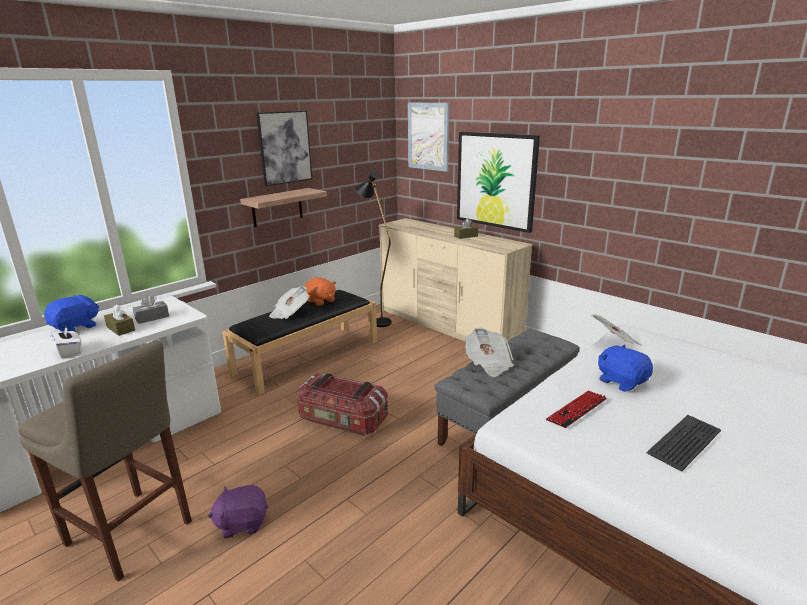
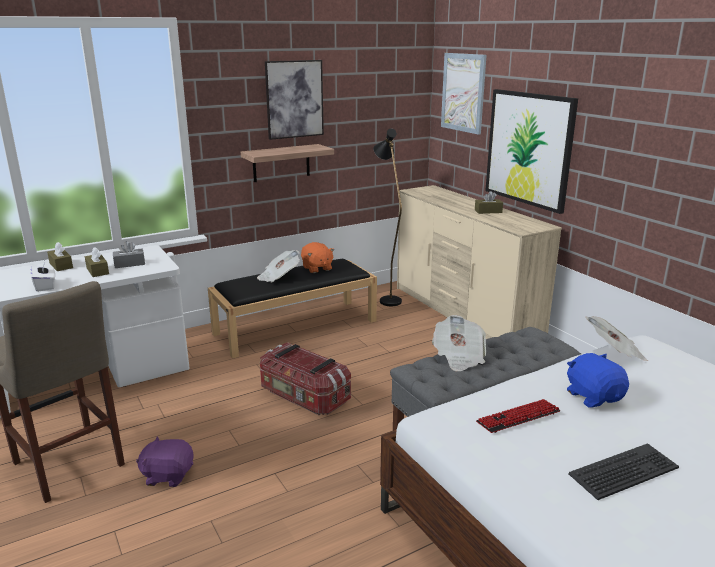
camera: 15 degrees right, 0 degrees up
(76, 328) = (61, 265): blue plush toy -> brown tissue box

